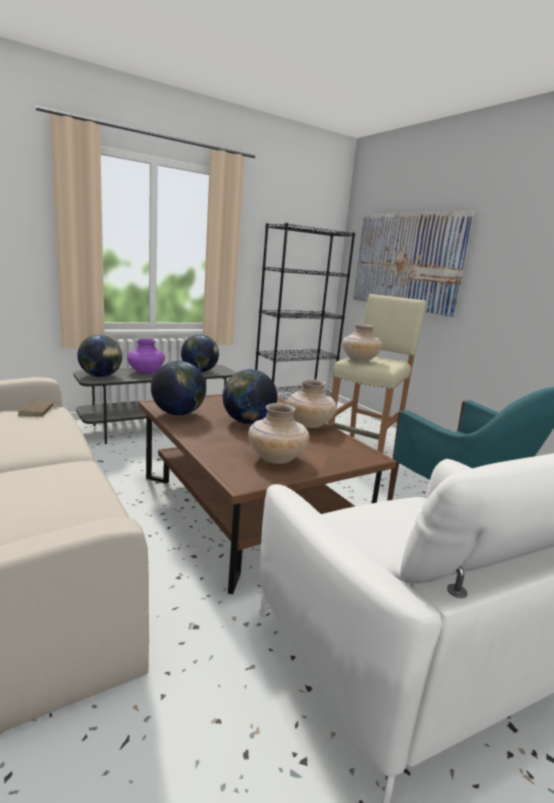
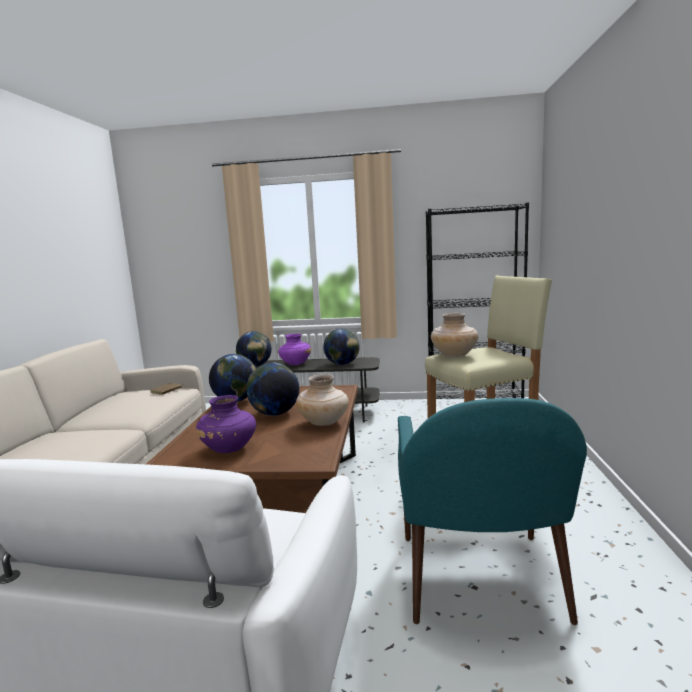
camera: 40 degrees right, 5 degrees down
(276, 459) = (229, 449): beige vase -> purple vase
(406, 261) = (577, 228): picture -> none

